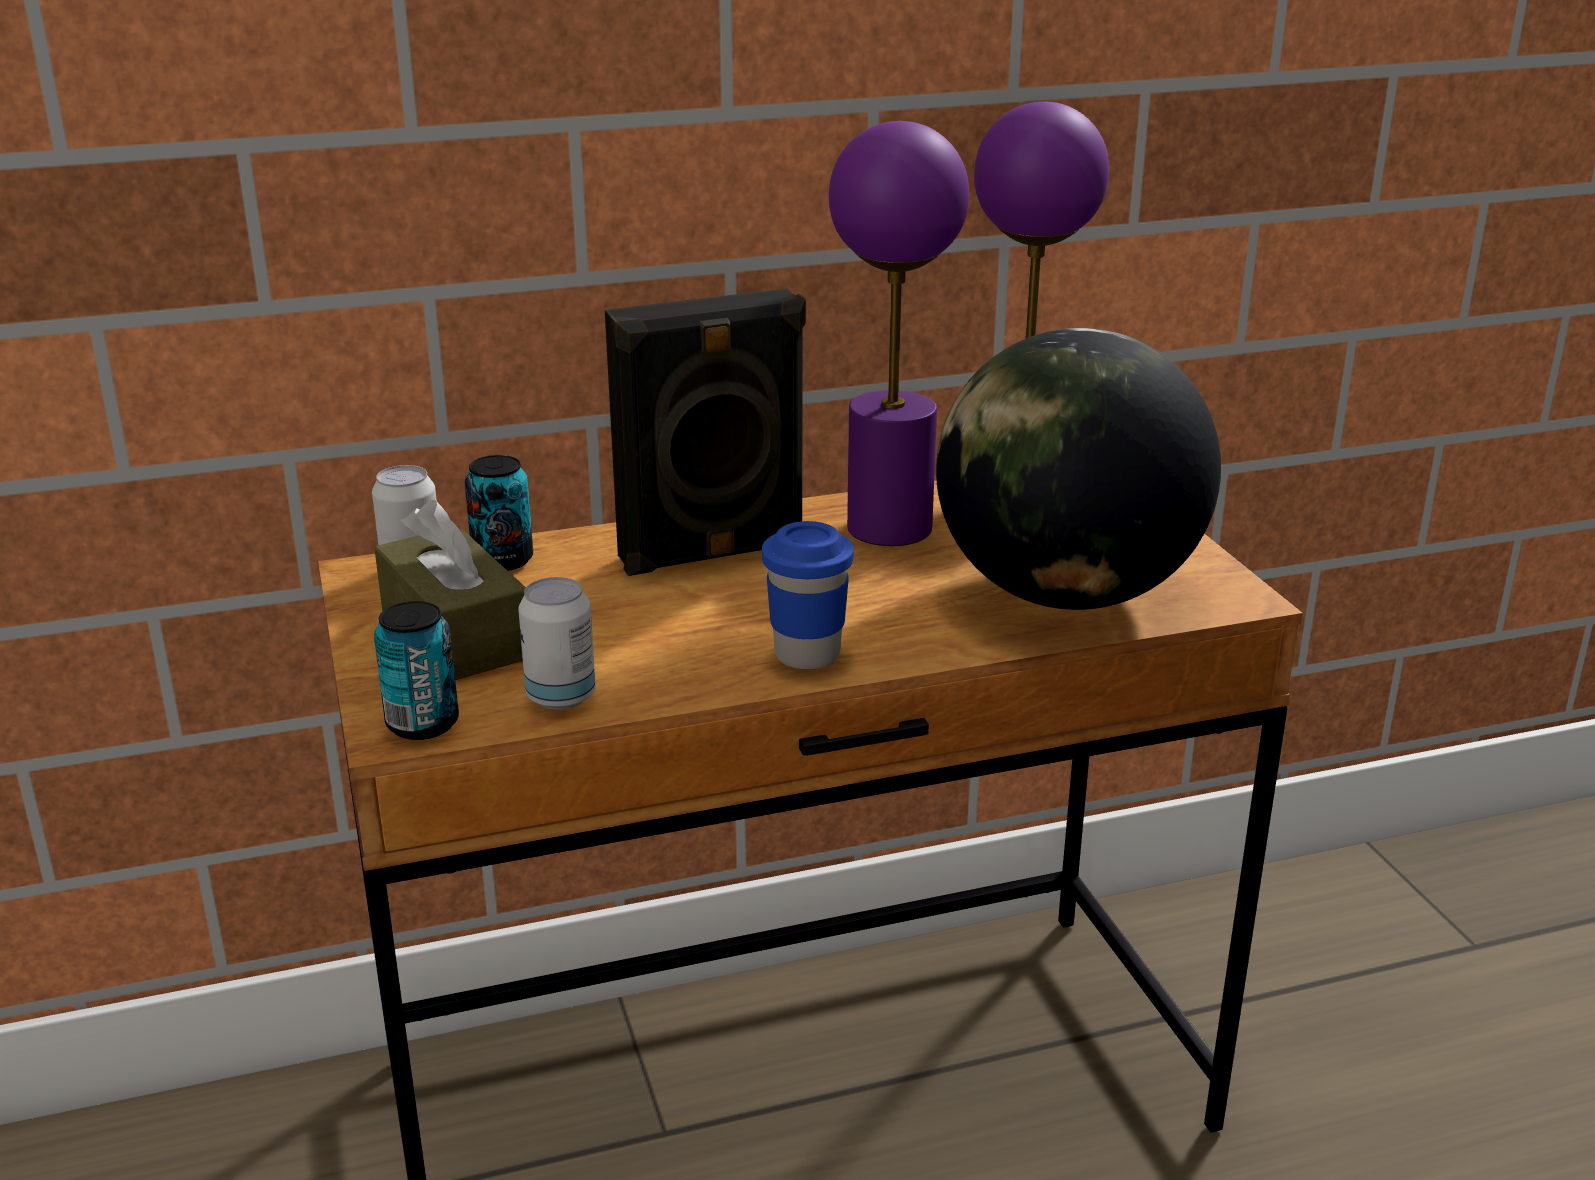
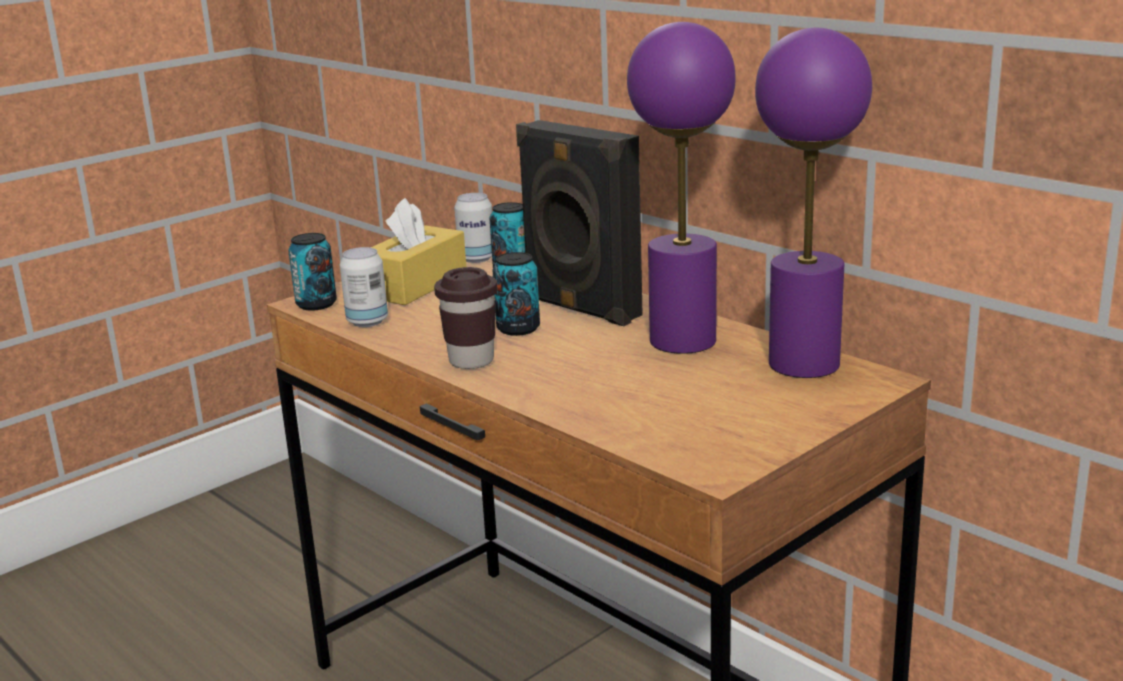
camera: 65 degrees right, 5 degrees down
(456, 634) = (415, 285): brown tissue box -> yellow tissue box
(731, 603) = (518, 328): none -> can
(807, 655) = (471, 361): blue cup -> brown cup
(1066, 594) = (646, 411): globe -> none

